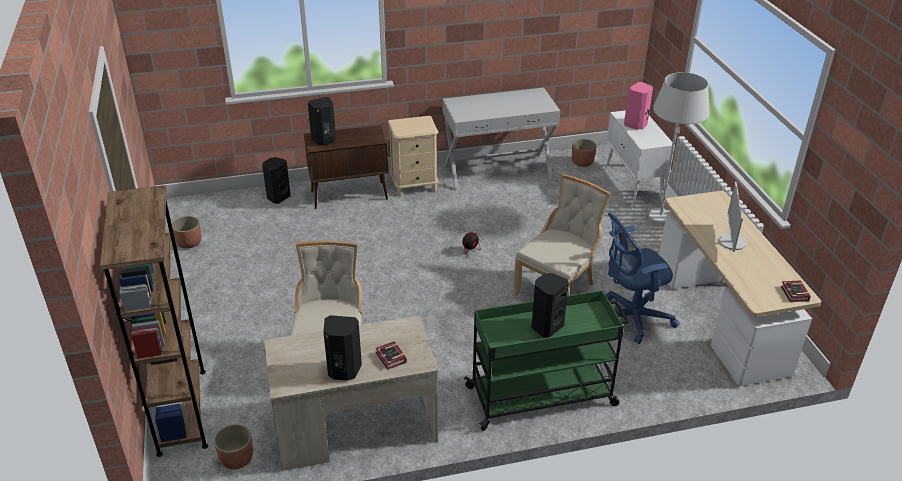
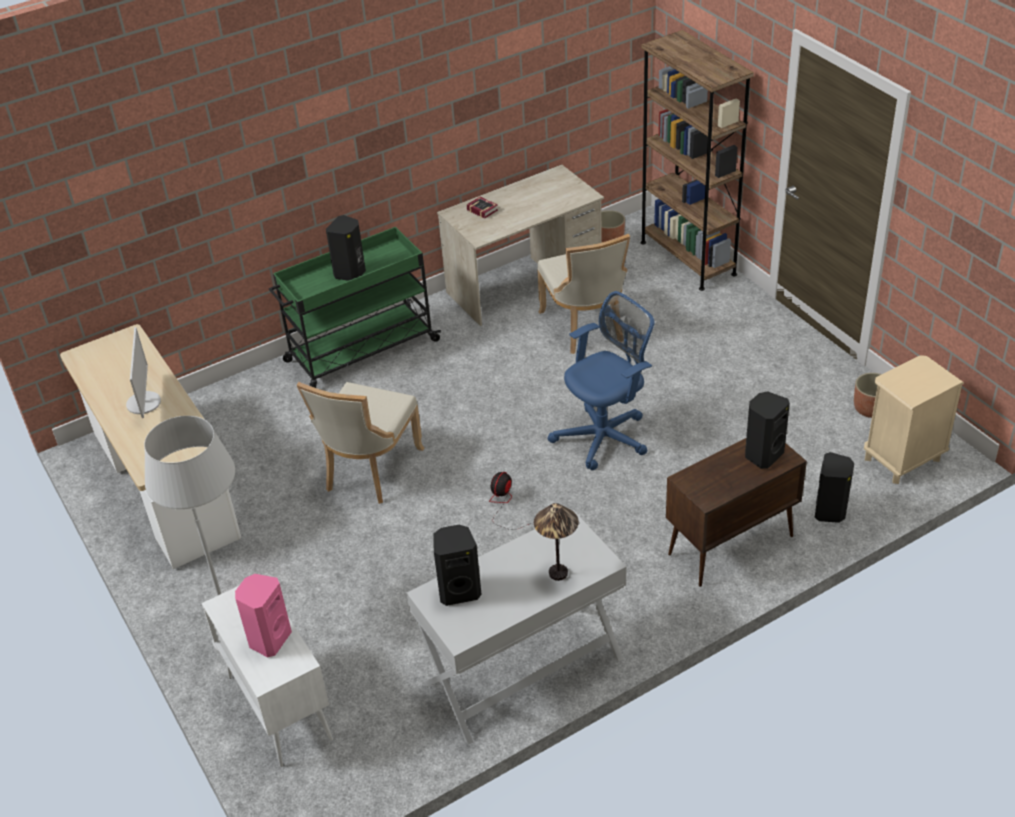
camera: 165 degrees right, 5 degrees up
(343, 371) = (516, 192): black speaker -> black speaker (459, 590)
(414, 185) = (645, 596): beige nightstand -> beige nightstand (902, 459)
(478, 102) = (557, 573): none -> table lamp
(582, 162) = (377, 743): planter -> none
(630, 318) = (274, 456): blue office chair -> blue office chair (605, 436)
(794, 294) = (87, 353): book -> none

